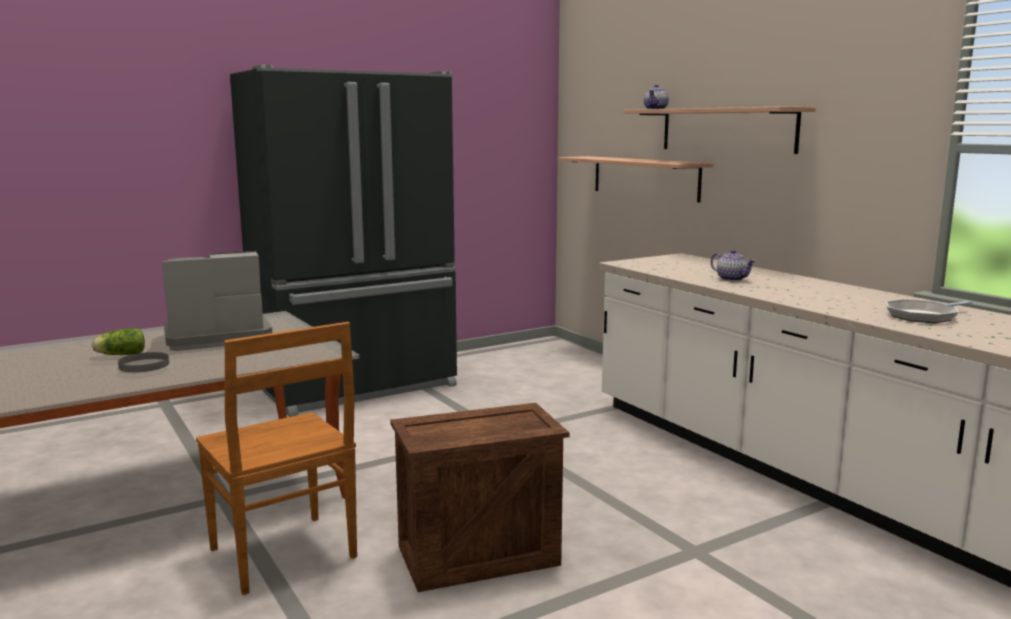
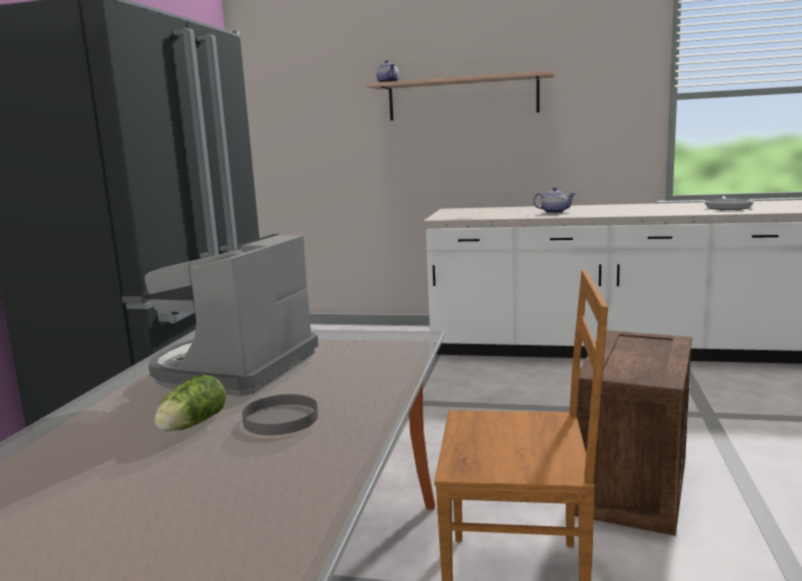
camera: 45 degrees left, 0 degrees up
(645, 177) = (367, 149): shelf -> none

